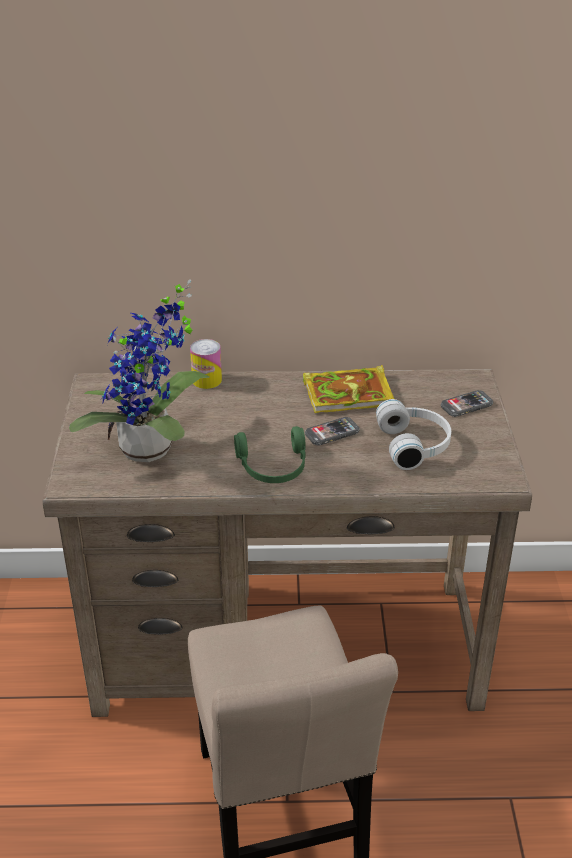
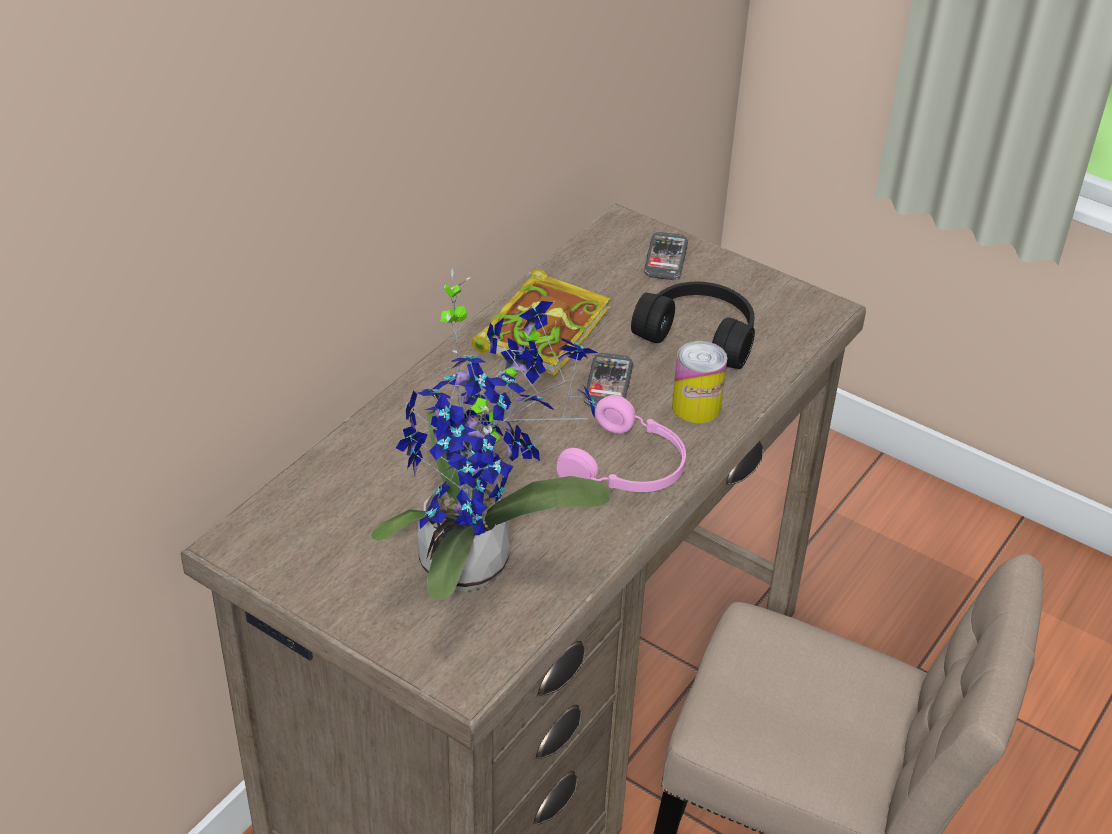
camera: 55 degrees left, 5 degrees up
(207, 380) = (368, 429): can -> can (696, 407)
(273, 467) = (627, 467): green headphones -> pink headphones
(415, 445) = (700, 335): white headphones -> black headphones

